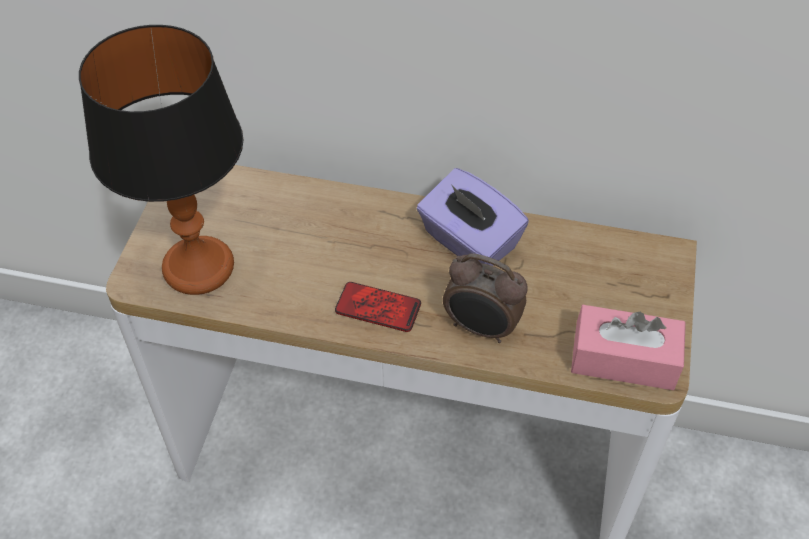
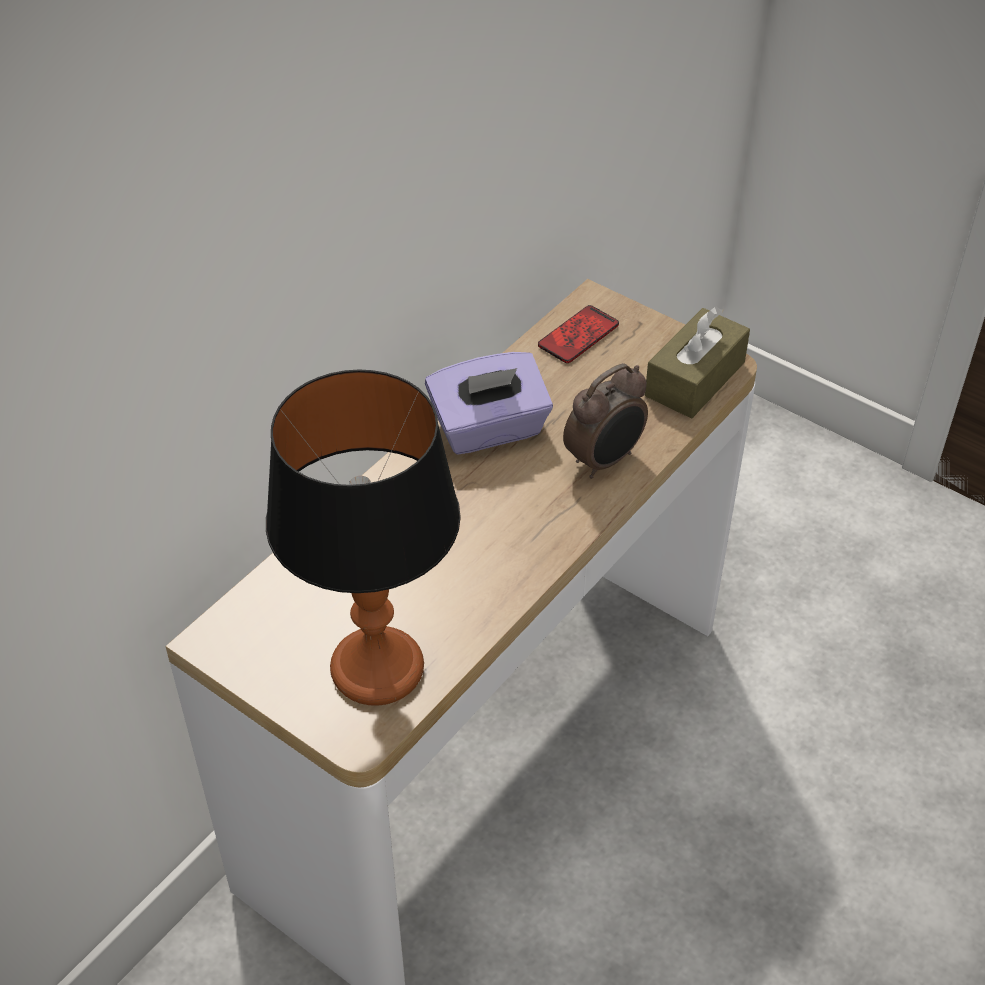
camera: 65 degrees left, 5 degrees down
(378, 308) = (533, 529): phone -> phone (578, 335)
(623, 359) = (695, 379): pink tissue box -> brown tissue box

